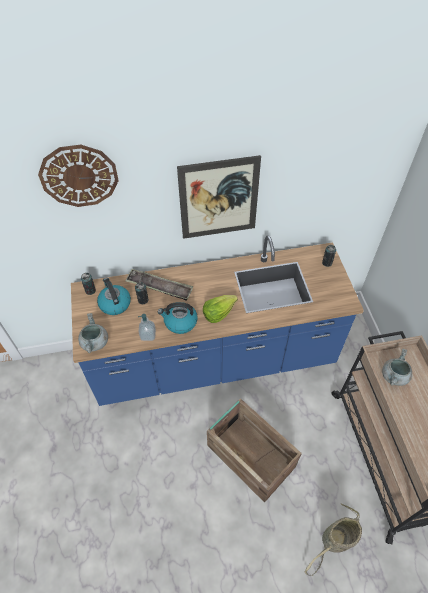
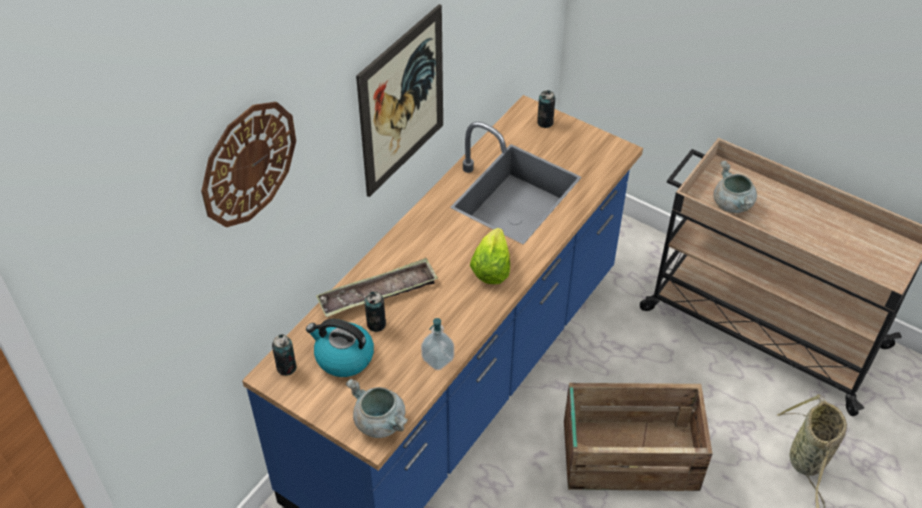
camera: 45 degrees left, 5 degrees down
(180, 322) = (458, 313): kettle -> none

